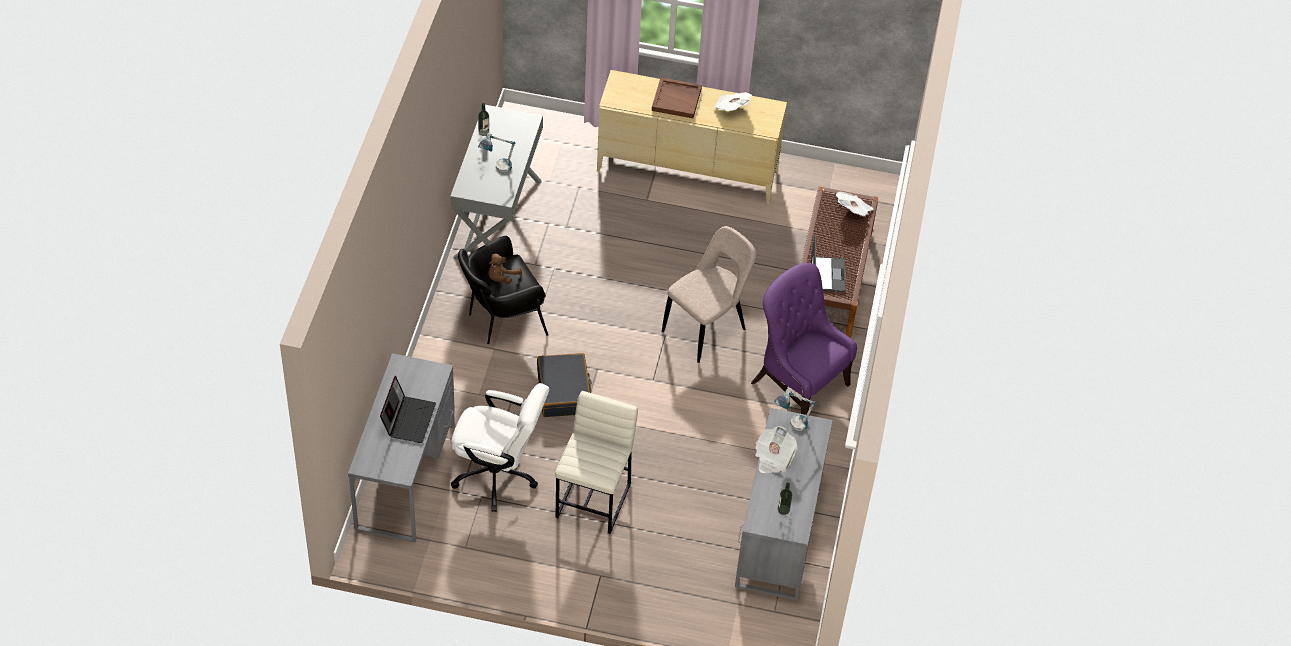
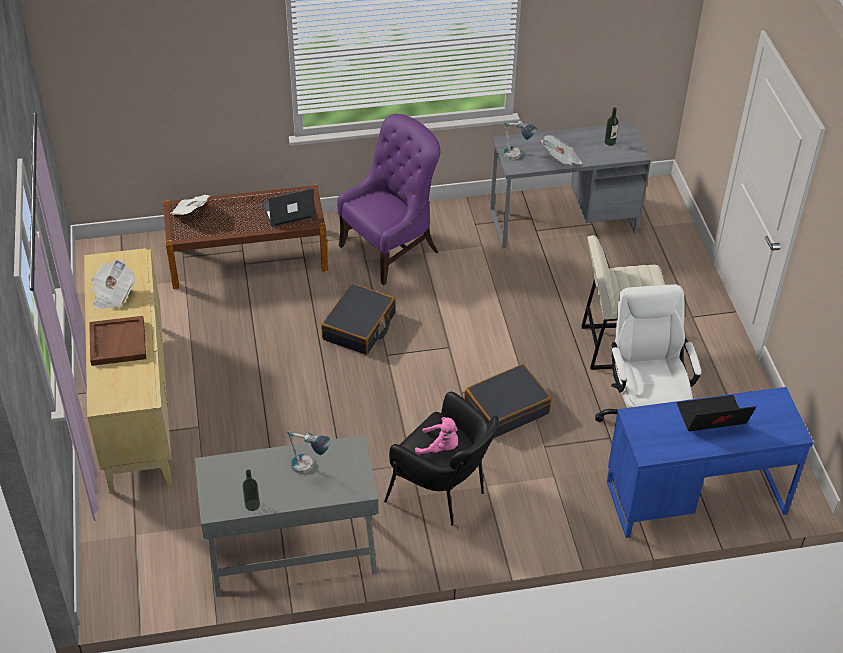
camera: 110 degrees left, 5 degrees down
(406, 476) = (695, 497): grey desk -> blue desk
(501, 277) = (440, 447): brown plush toy -> pink plush toy
(707, 328) = (359, 327): beige chair -> black suitcase
(798, 383) = (391, 249): purple chair -> purple chair turned 150 degrees counterclockwise

